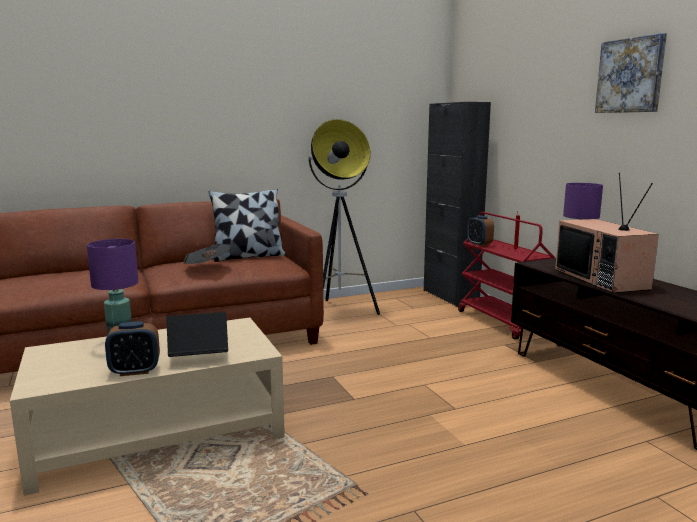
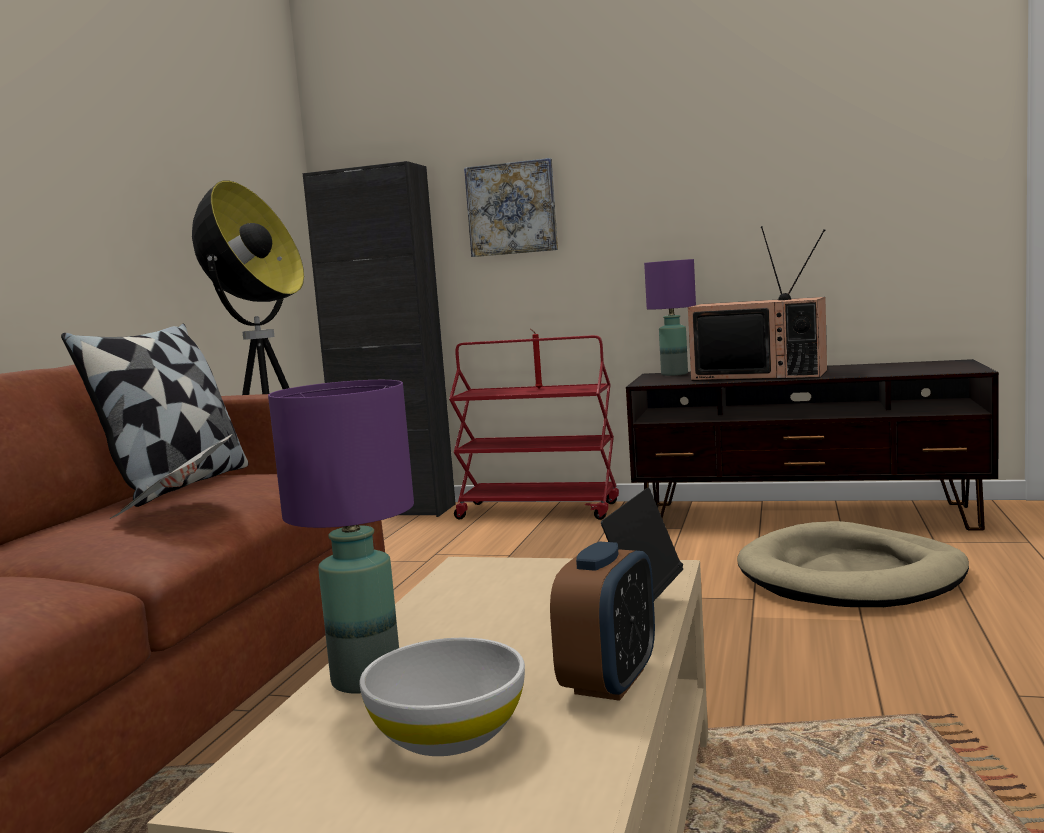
camera: 50 degrees left, 5 degrees down
(84, 361) = (447, 735): none -> white bowl
(479, 244) = (480, 394): alarm clock -> none
(531, 427) = (851, 576): none -> beige dog bed
(630, 75) = (694, 111): picture -> picture (512, 208)

